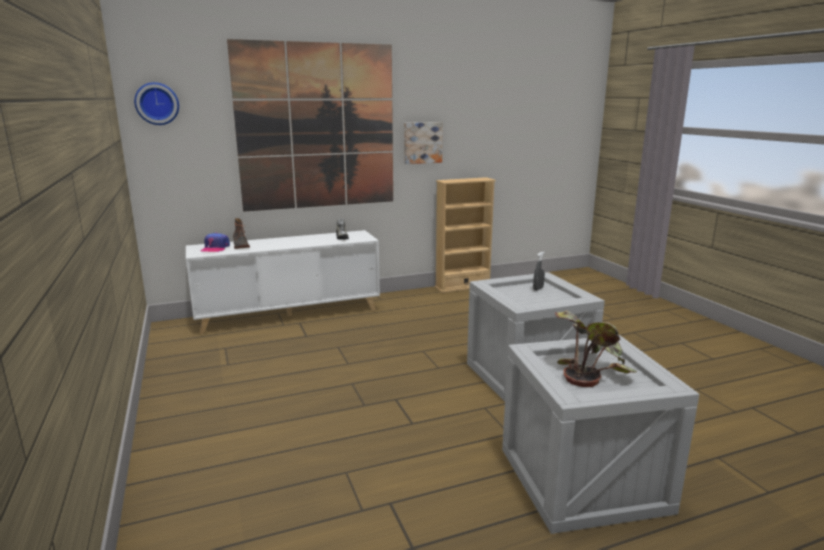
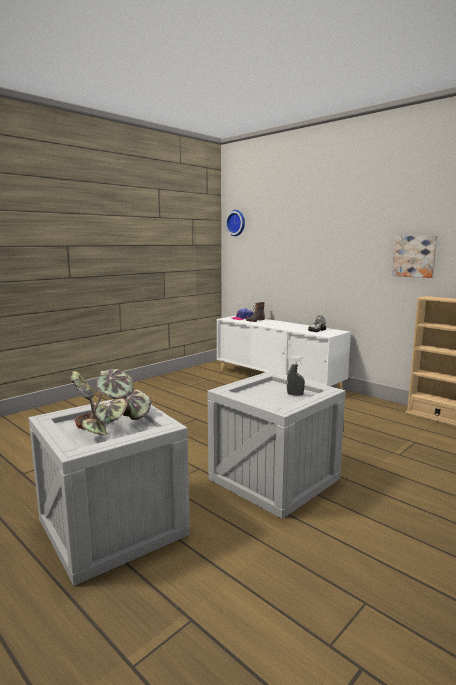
camera: 65 degrees right, 5 degrees down
(317, 127) = (323, 239): picture -> none

